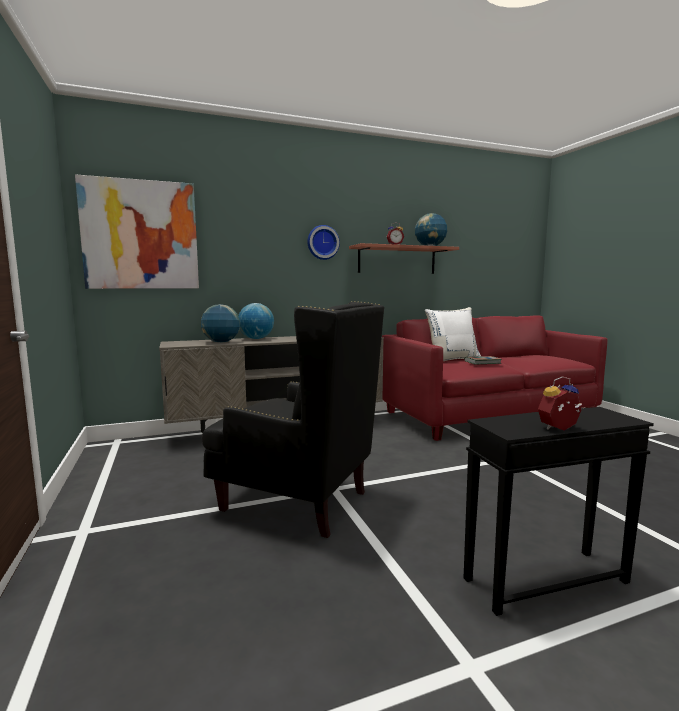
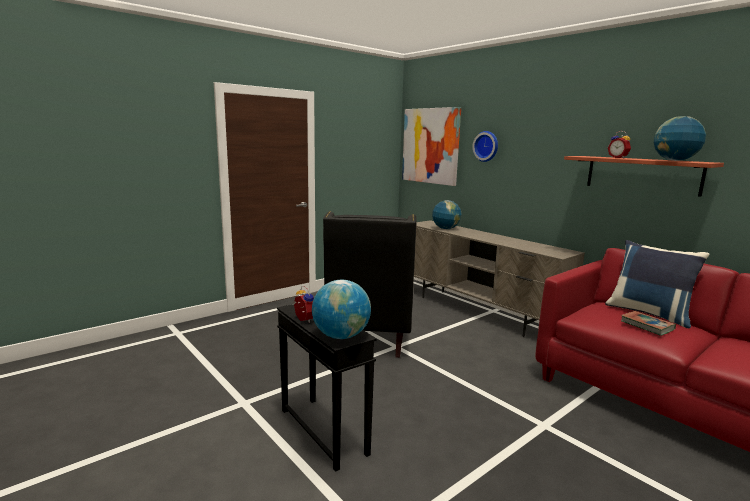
camera: 70 degrees right, 5 degrees up
(256, 338) = (477, 232): globe -> globe (341, 336)
(322, 242) = (553, 152): wall clock -> wall clock (486, 146)
(452, 360) = (649, 313): white pillow -> blue pillow

